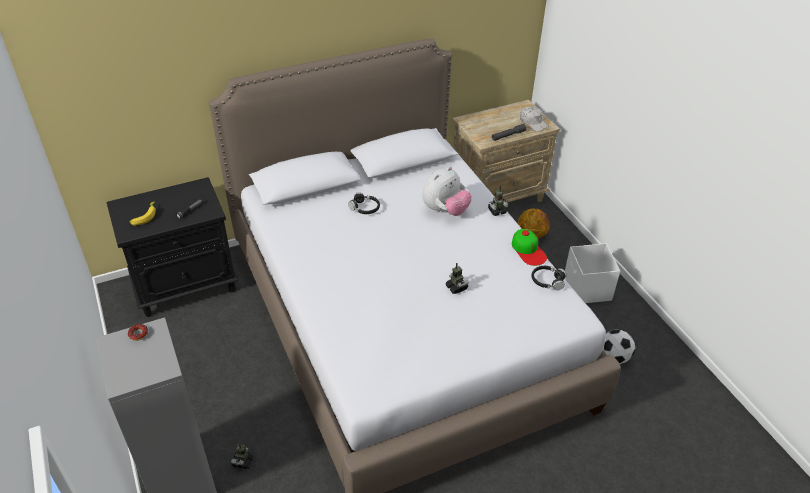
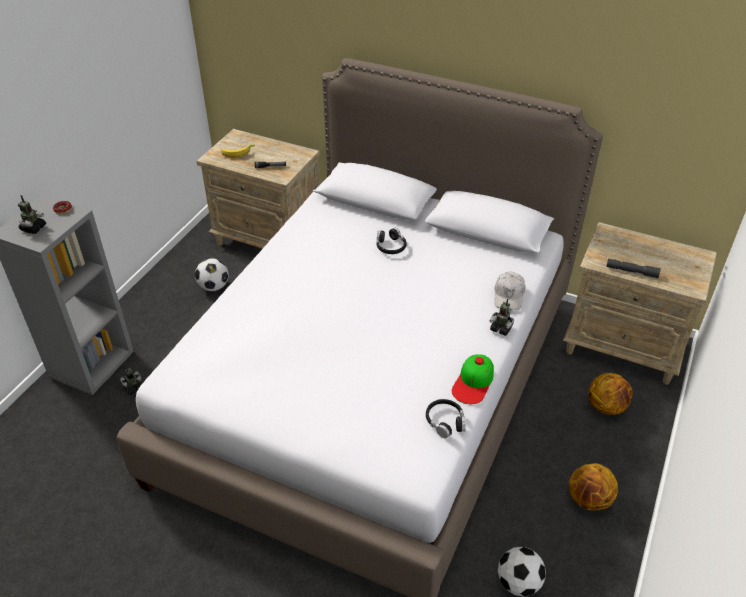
camera: 50 degrees right, 0 degrees up
(186, 284) = (269, 240): black nightstand -> beige nightstand
(194, 347) = (214, 287): none -> football
(445, 210) = (454, 294): plush toy -> none
(456, 287) = (358, 361): toy robot -> toy robot (33, 228)
(533, 123) = (682, 276): white cap -> white cap (509, 295)
(587, 289) = (589, 500): white storage box -> basketball

